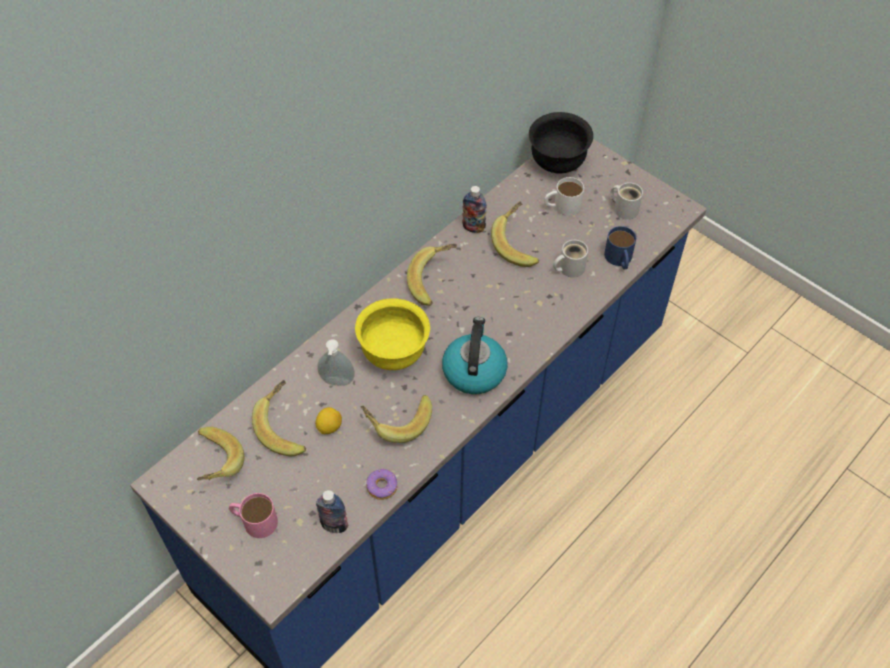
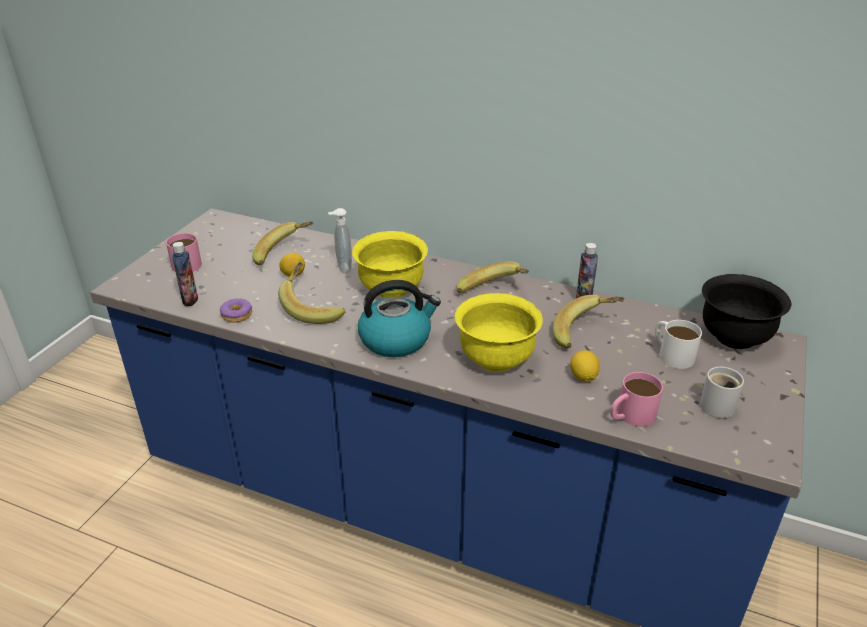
camera: 70 degrees right, 20 degrees down
(214, 464) = (238, 234): banana -> none
(527, 312) = (496, 359): none -> yellow bowl
(569, 268) = (583, 377): white mug -> lemon
(619, 259) = (630, 416): blue mug -> pink mug

